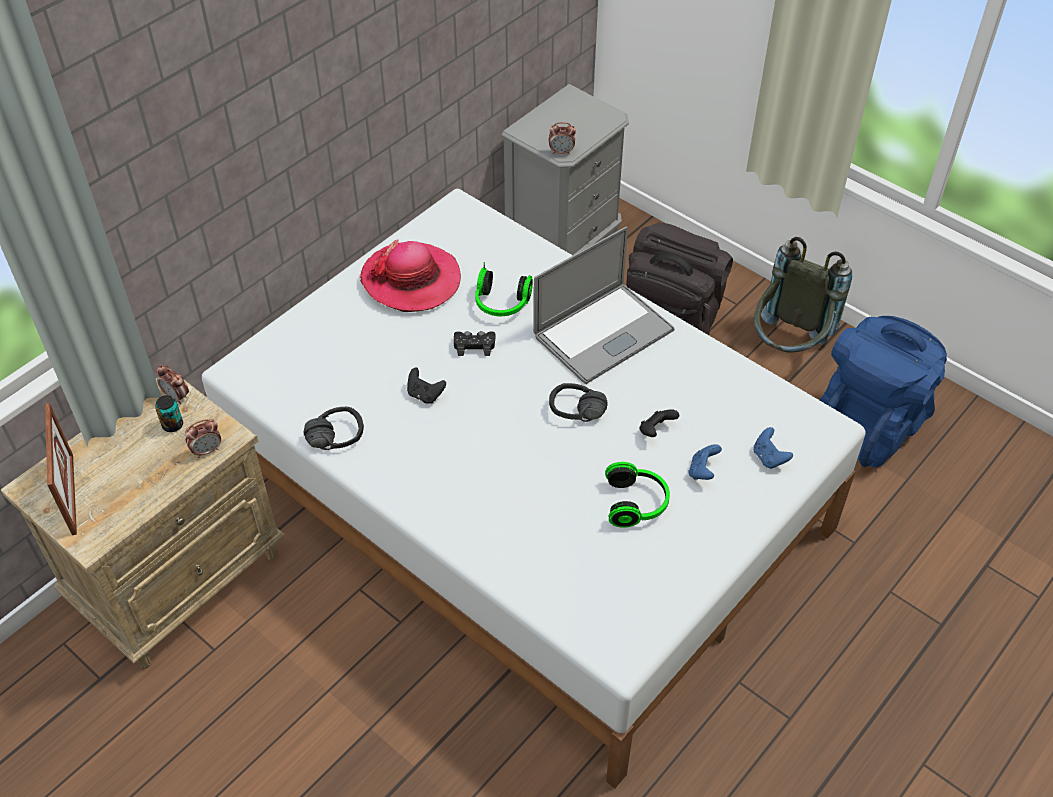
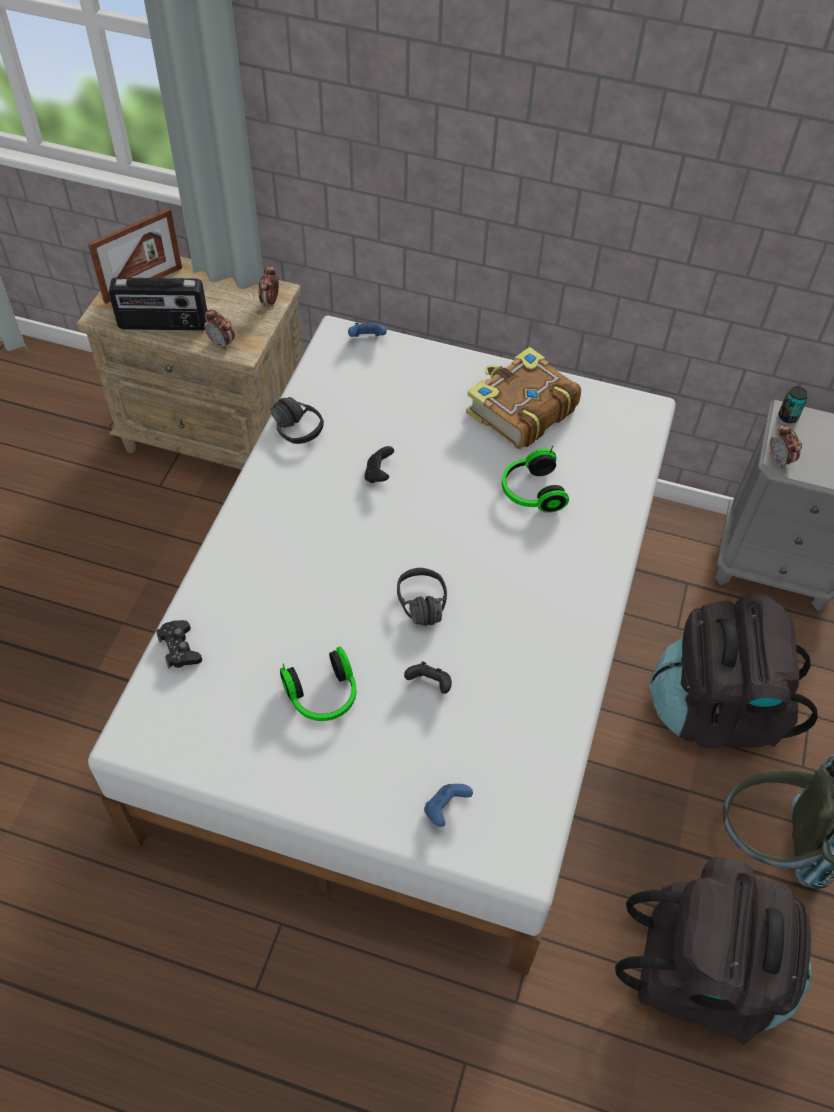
camera: 65 degrees right, 5 degrees up
(146, 491) = (163, 324): none -> radio
(172, 425) = (239, 312): can -> can (788, 416)
(411, 280) = (520, 410): hat -> book
(474, 346) = (462, 490): black game controller -> black game controller (179, 648)
(603, 333) = (542, 592): laptop -> none
(702, 471) = (394, 746): blue game controller -> blue game controller (367, 339)
(868, 424) = (704, 974): blue backpack -> black backpack

